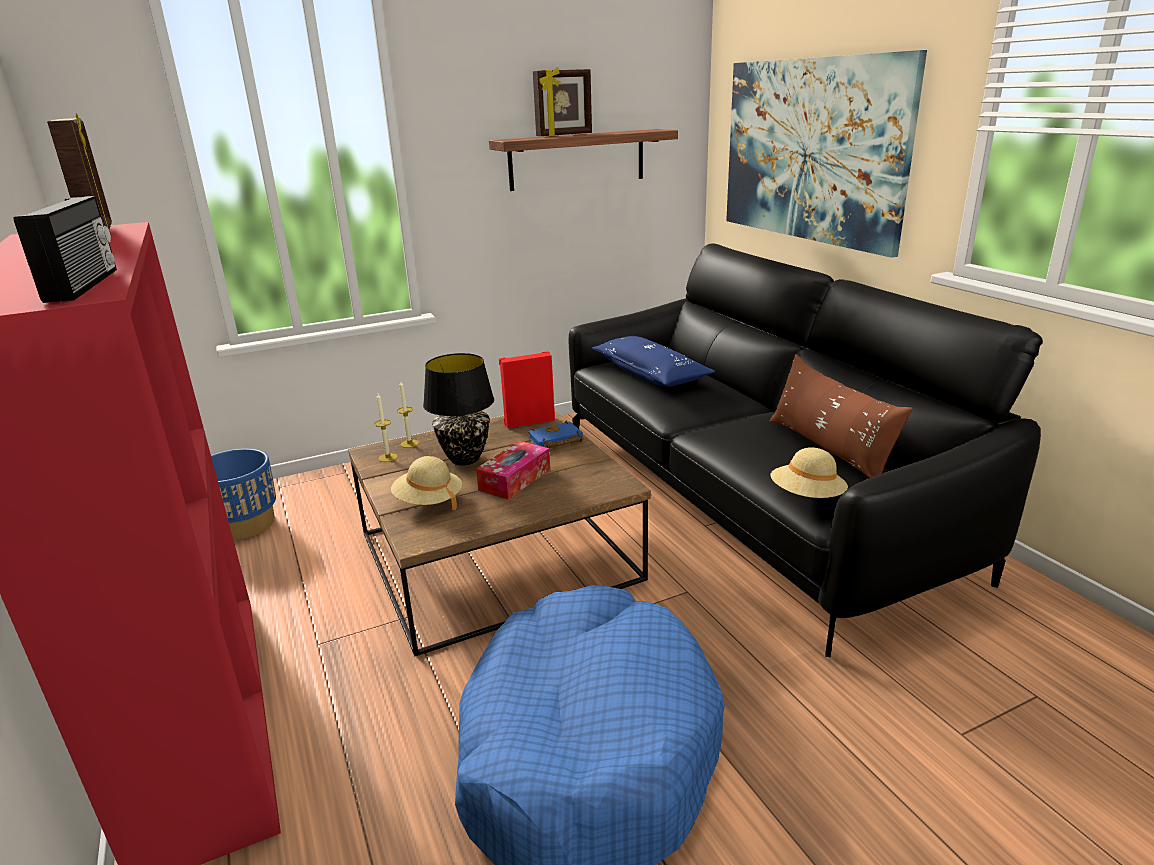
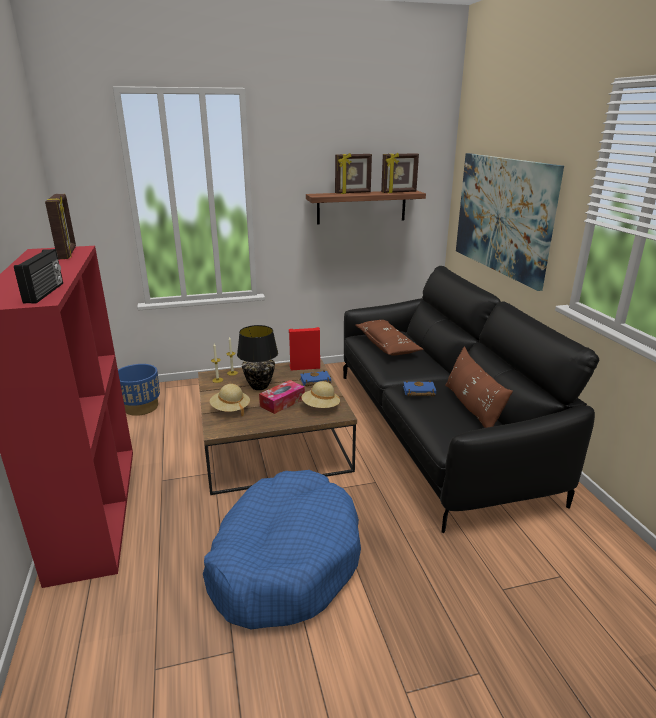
camera: 10 degrees right, 0 degrees up
(636, 131) = (399, 192): none -> picture frame
(650, 374) = (387, 345): blue pillow -> brown pillow
(734, 435) = (418, 392): none -> blue book
(807, 497) = (442, 436): beige hat -> beige hat (320, 407)

